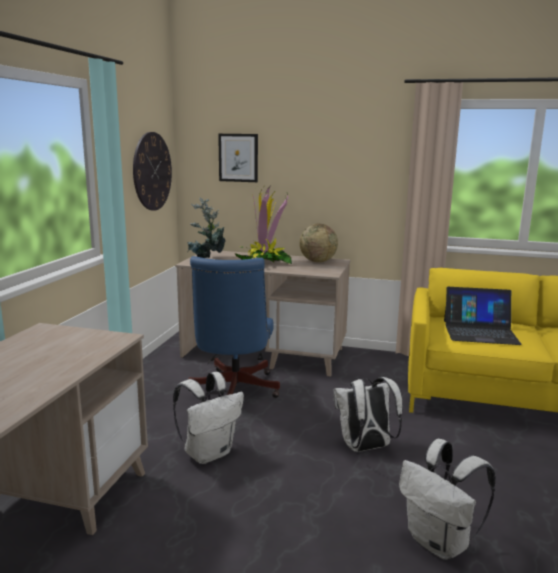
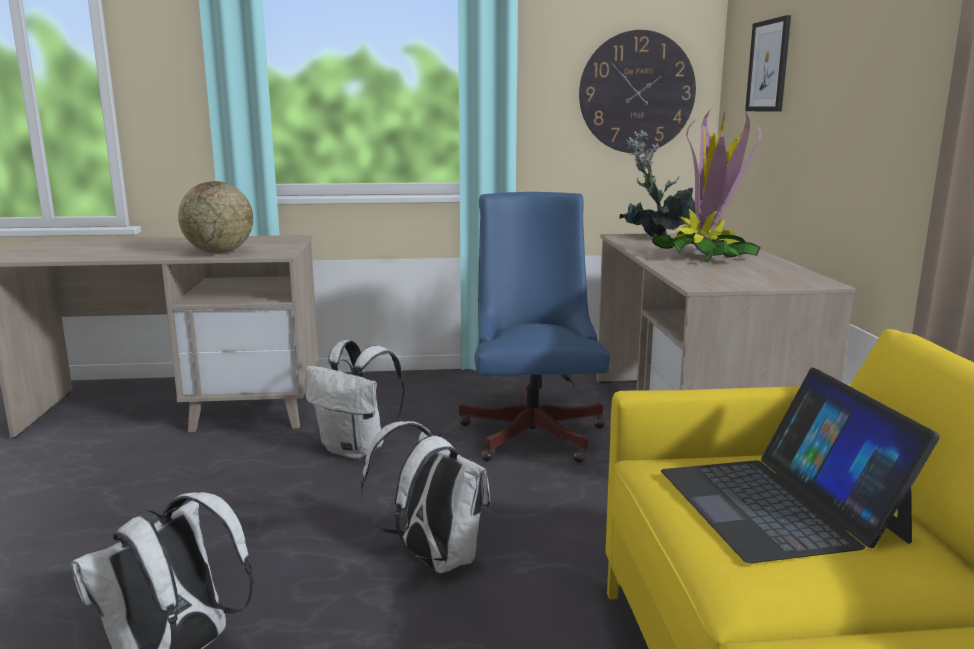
camera: 70 degrees right, 0 degrees up
(233, 391) = (533, 431): blue office chair -> blue office chair turned 105 degrees clockwise
(318, 261) = (779, 274): globe -> globe (219, 252)

